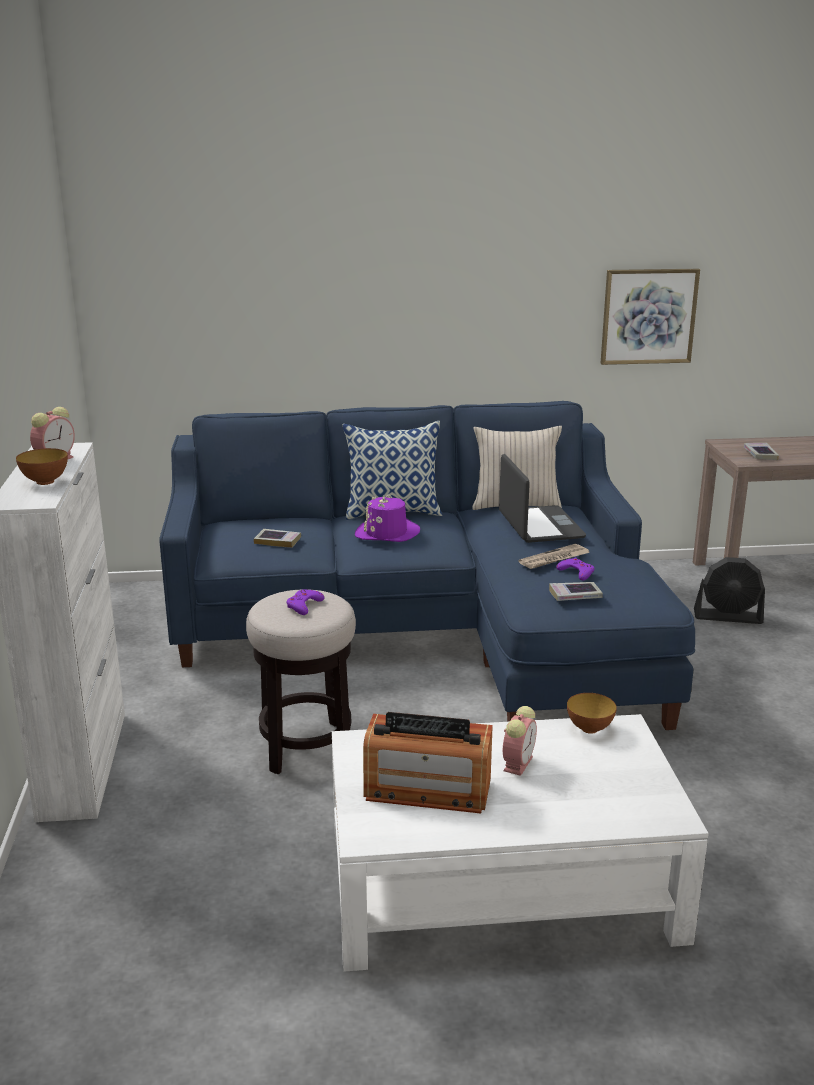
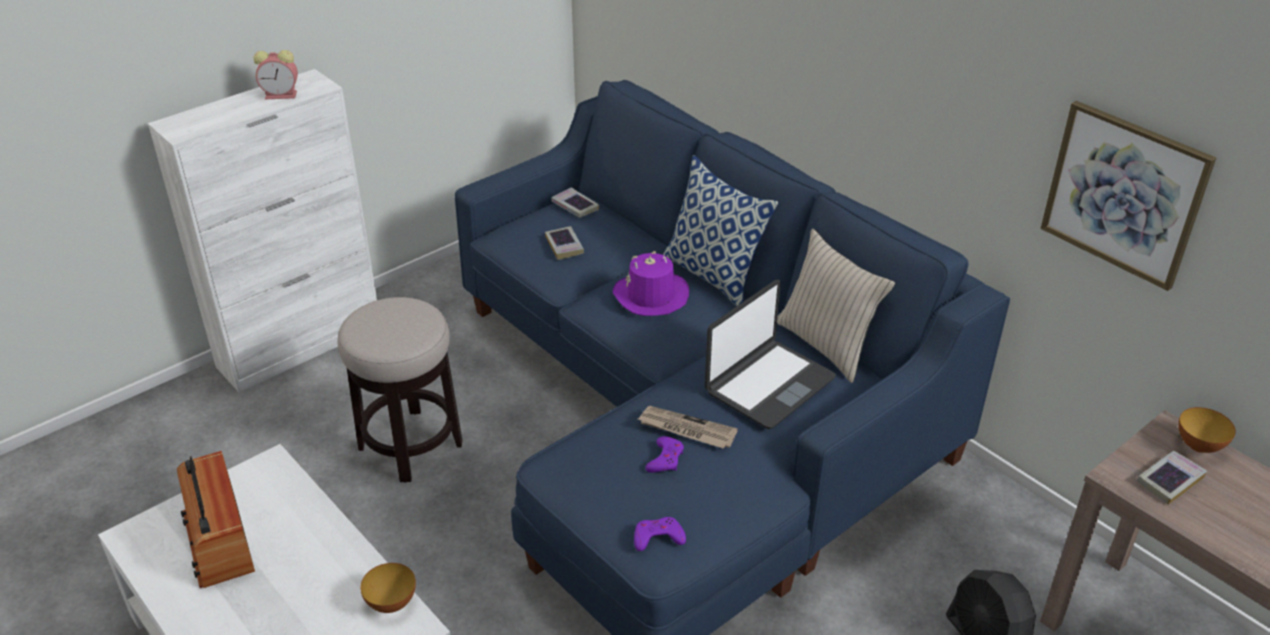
camera: 55 degrees right, 15 degrees up
(45, 482) = (226, 115): bowl -> bowl (1198, 446)
(304, 605) = (393, 324): purple game controller -> purple game controller (658, 537)
(518, 762) = (296, 578): alarm clock -> none
(575, 595) = (603, 480): book -> book (575, 206)

